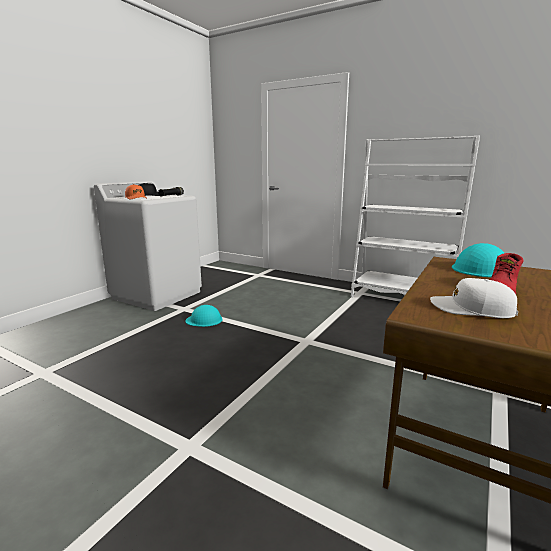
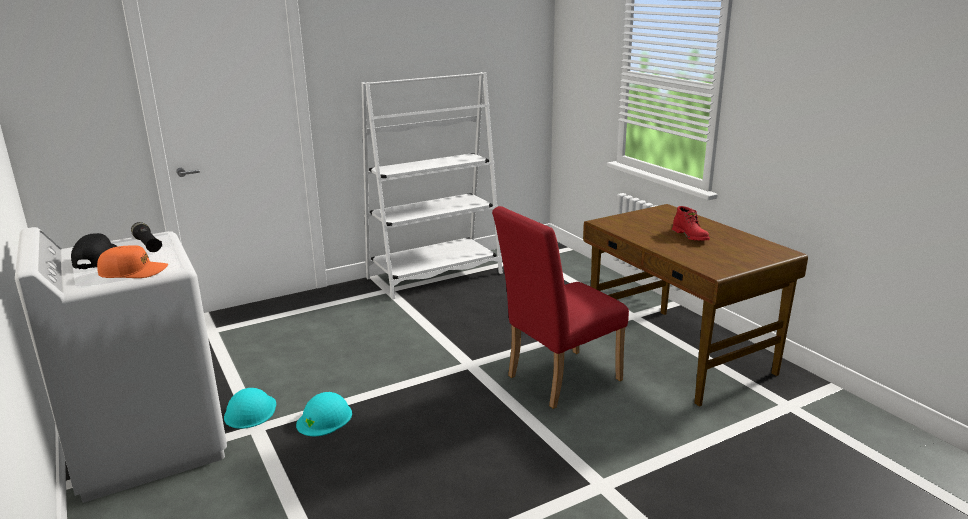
camera: 60 degrees left, 5 degrees up
(328, 380) = (557, 380): none -> red chair
(471, 309) = (715, 254): white cap -> none
(482, 269) = (637, 221): turquoise hard hat -> turquoise hard hat (250, 411)

